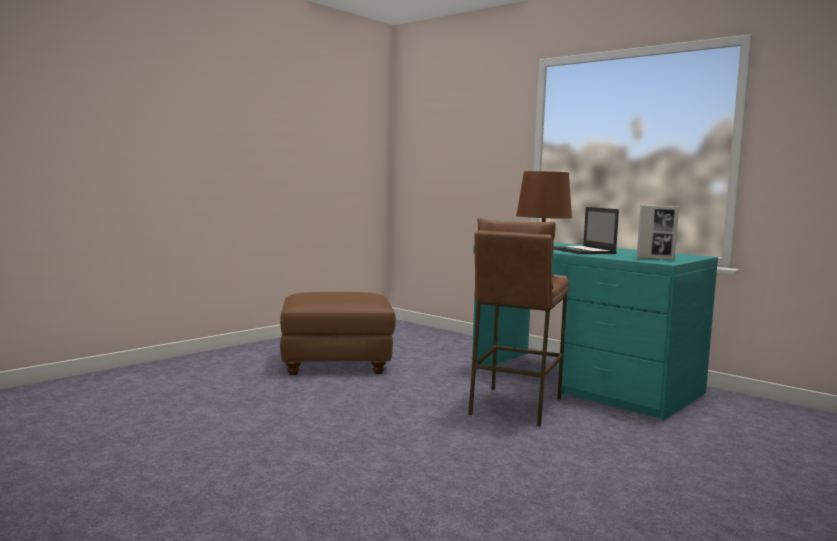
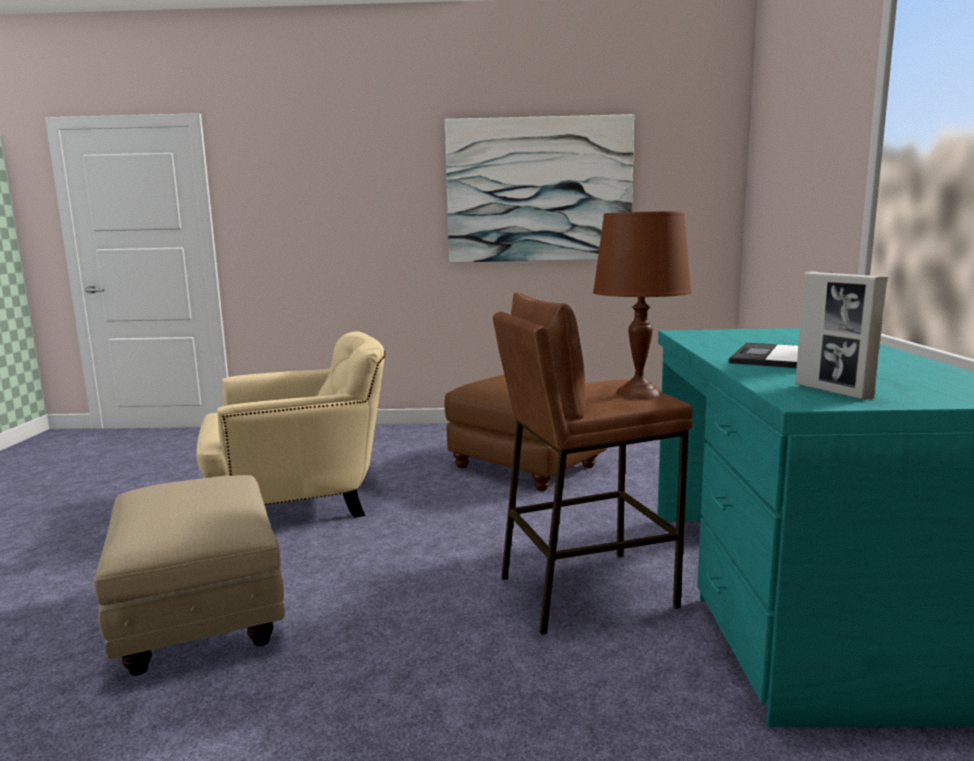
camera: 50 degrees right, 5 degrees up
(230, 423) = (300, 501): none -> beige armchair
(273, 143) = (539, 190): none -> picture
(362, 492) = (200, 617): none -> beige ottoman

